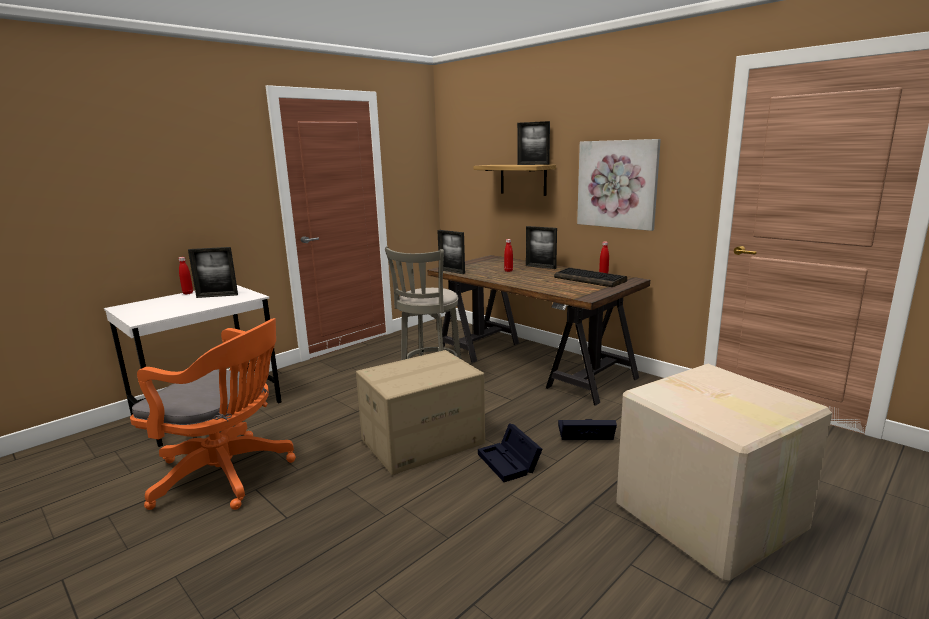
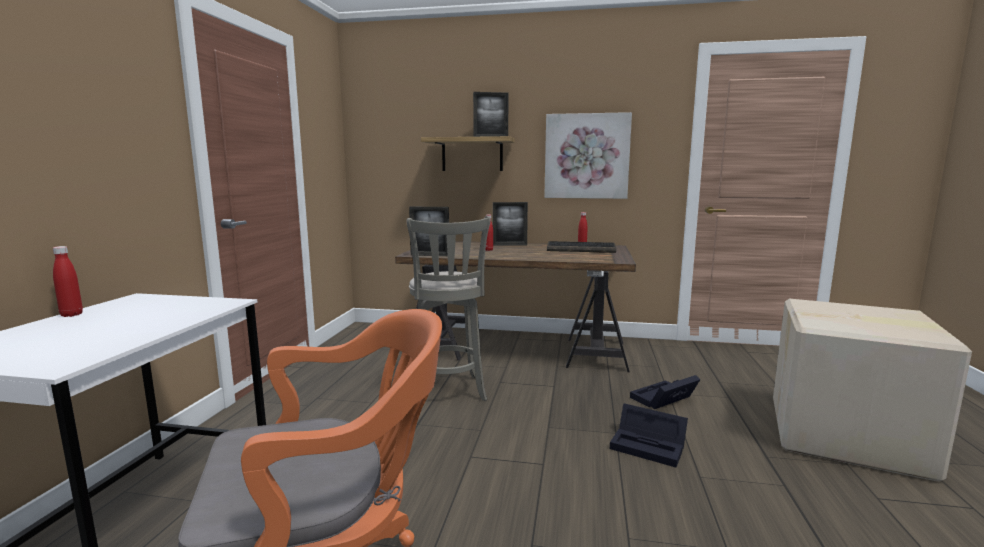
camera: 35 degrees left, 5 degrees down
(217, 296) = (152, 310): picture frame -> none
(422, 441) = (534, 455): cardboard box -> none

